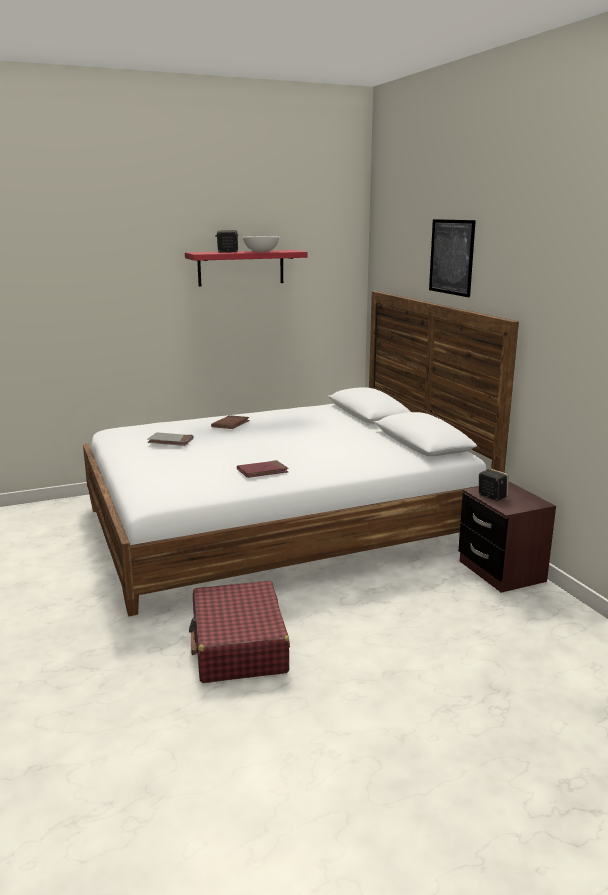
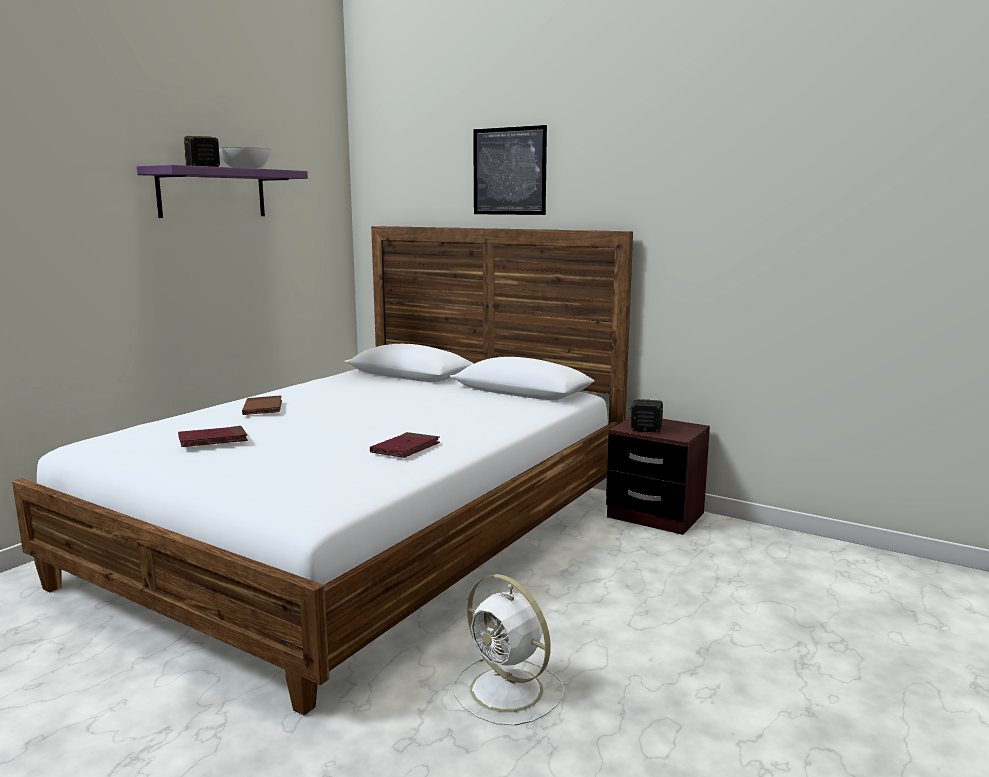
camera: 35 degrees left, 5 degrees down
(170, 441) = (213, 440): grey book -> red book
(239, 646) = (509, 691): red suitcase -> white fan
(241, 268) = (212, 193): red shelf -> purple shelf

